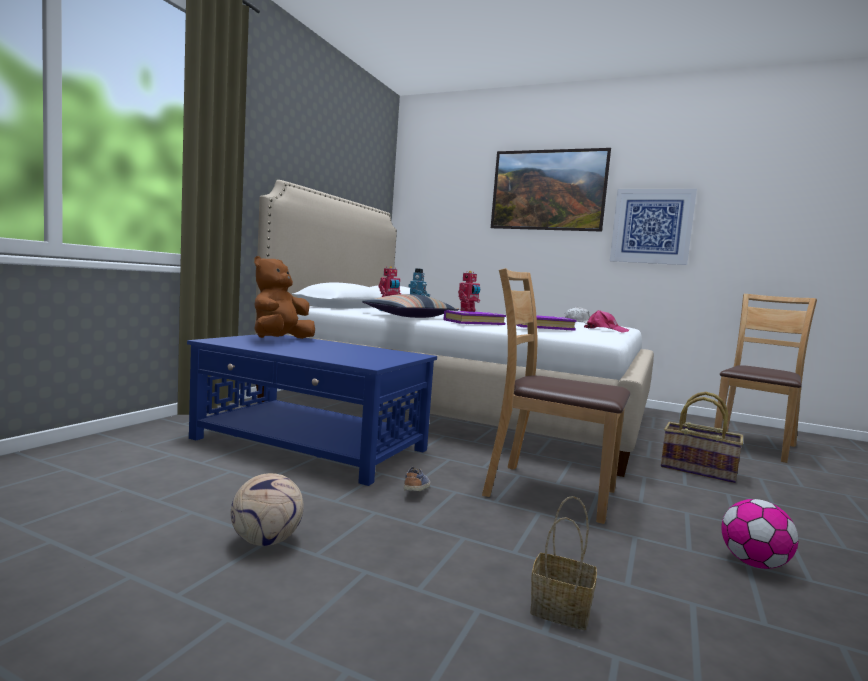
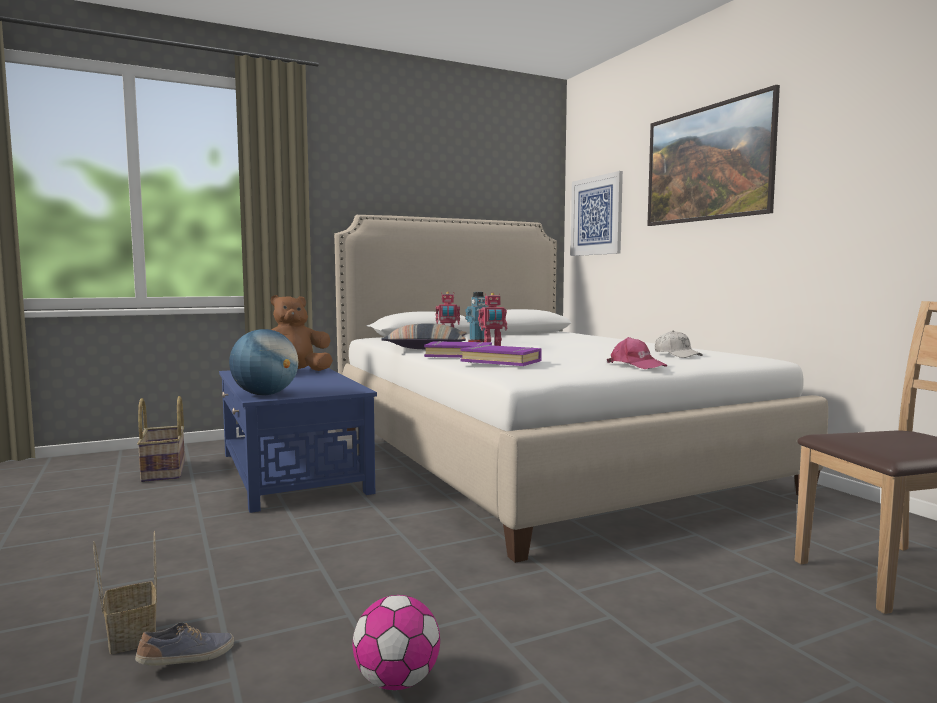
camera: 40 degrees right, 0 degrees up
(265, 541) = (100, 532): football -> none
(362, 362) = (265, 394): none -> globe
(417, 490) = (275, 524): shoe -> shoe (188, 660)
(548, 492) = (383, 554): brown chair -> none
(651, 226) = (840, 195): picture -> picture (596, 216)
(698, 470) = (658, 581): basket -> basket (165, 471)

